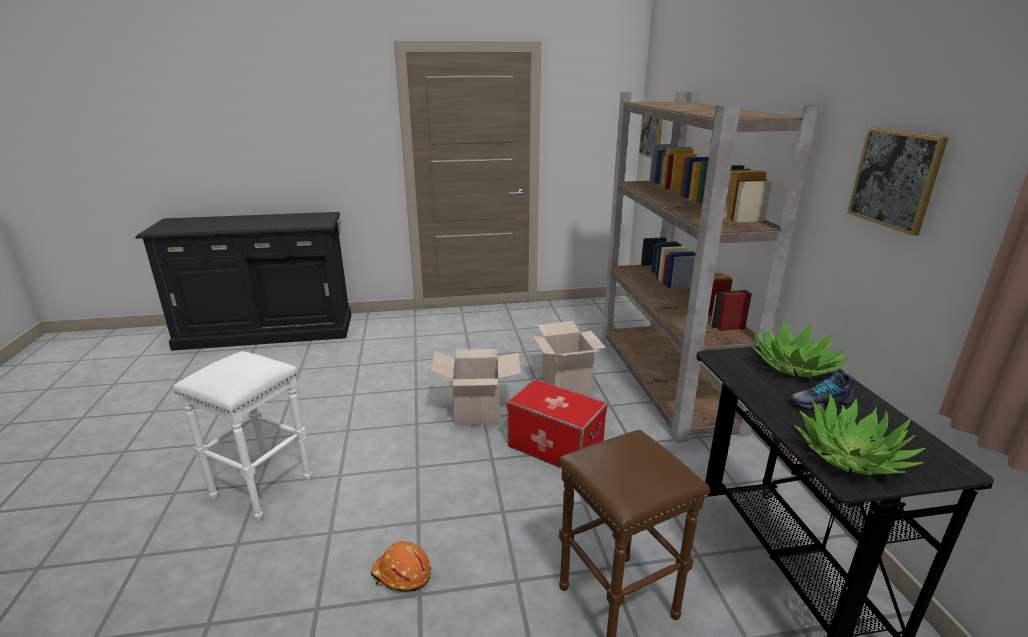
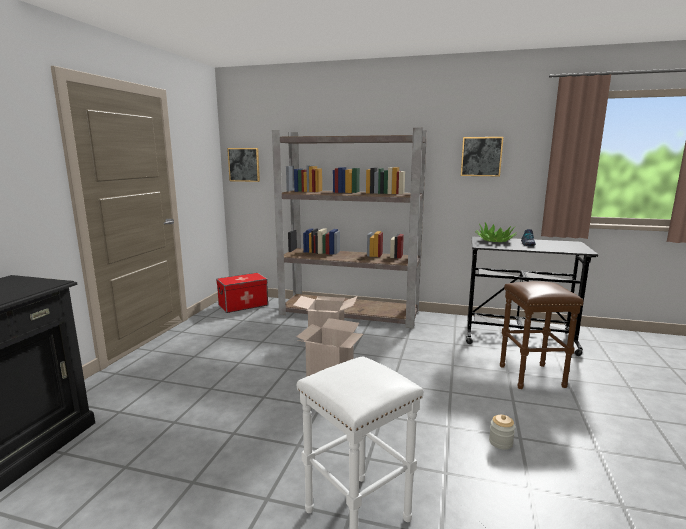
camera: 65 degrees left, 10 degrees down
(401, 574) = (500, 442): orange hard hat -> jar
(555, 447) = (394, 360): storage box -> storage box (243, 305)
(850, 455) = (568, 248): potted plant -> none

